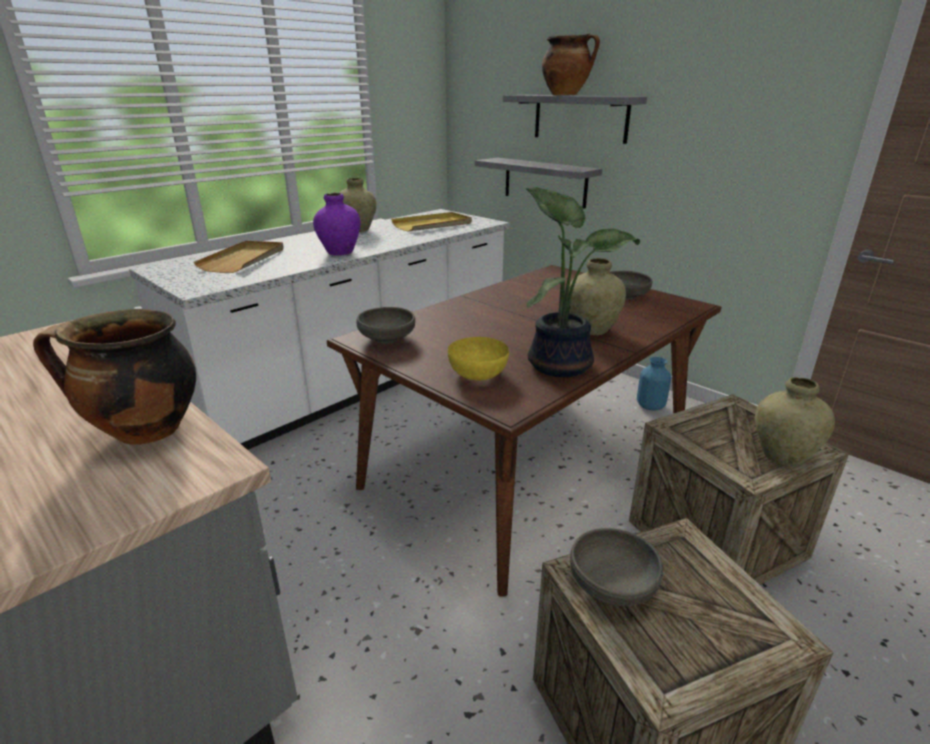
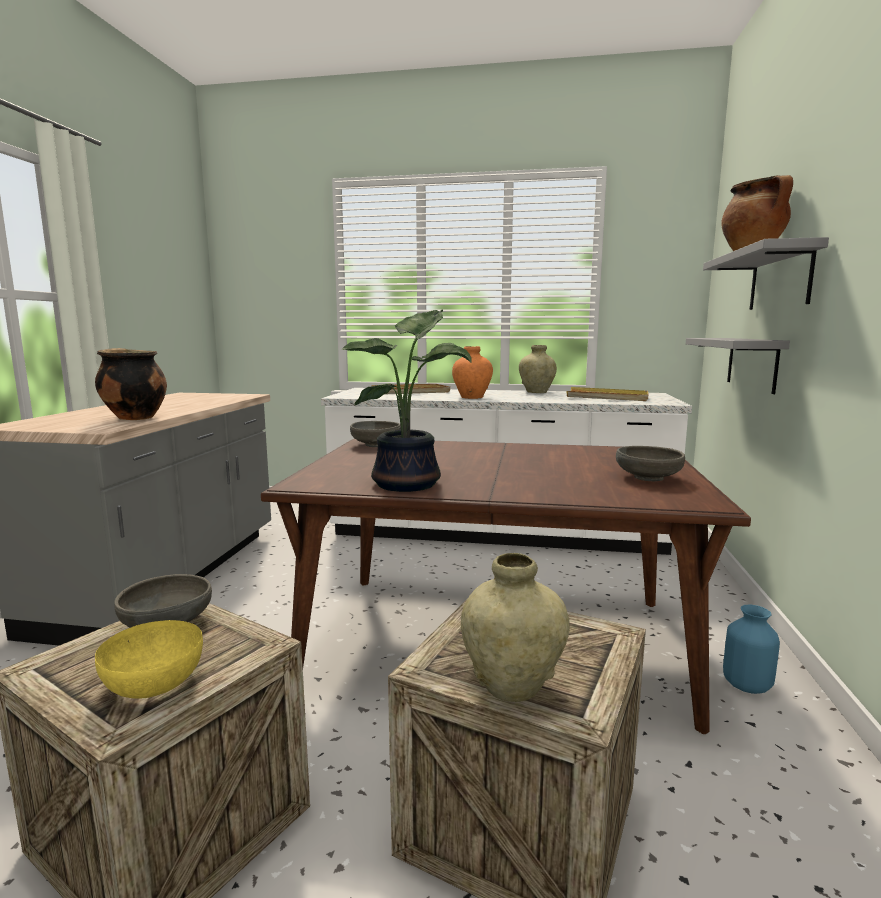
camera: 55 degrees right, 15 degrees down
(340, 252) = (472, 397): purple vase -> orange vase
(477, 373) = (350, 469): yellow bowl -> yellow bowl (155, 682)
(592, 330) = (516, 481): beige vase -> none

